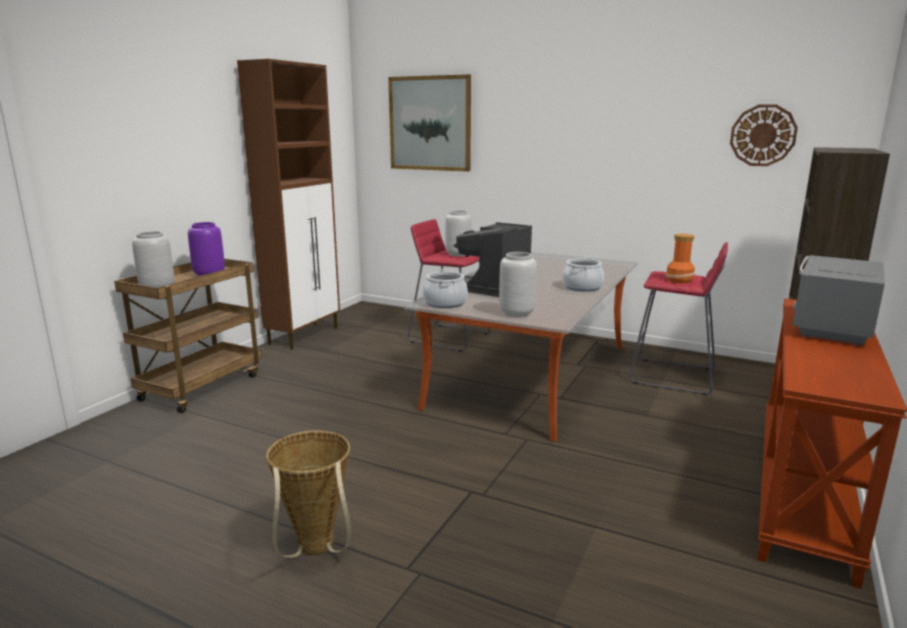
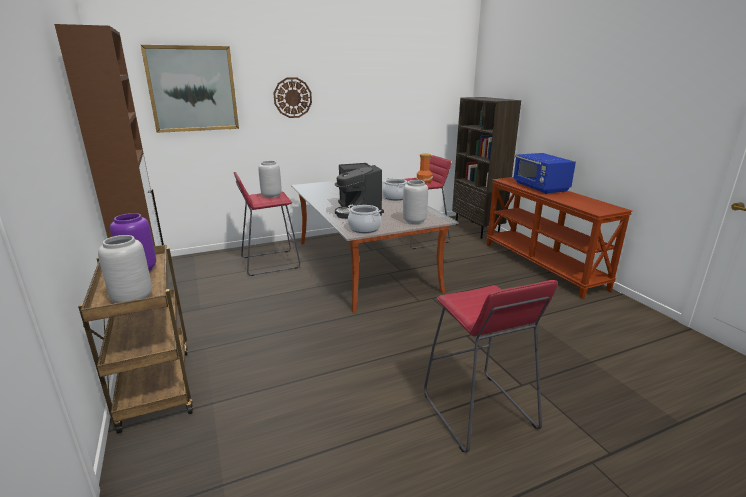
camera: 50 degrees left, 5 degrees up
(315, 551) = (478, 411): basket -> red stool
(763, 135) = (426, 91): wall clock -> wall clock (292, 97)
(830, 328) = (540, 188): grey microwave -> blue microwave

